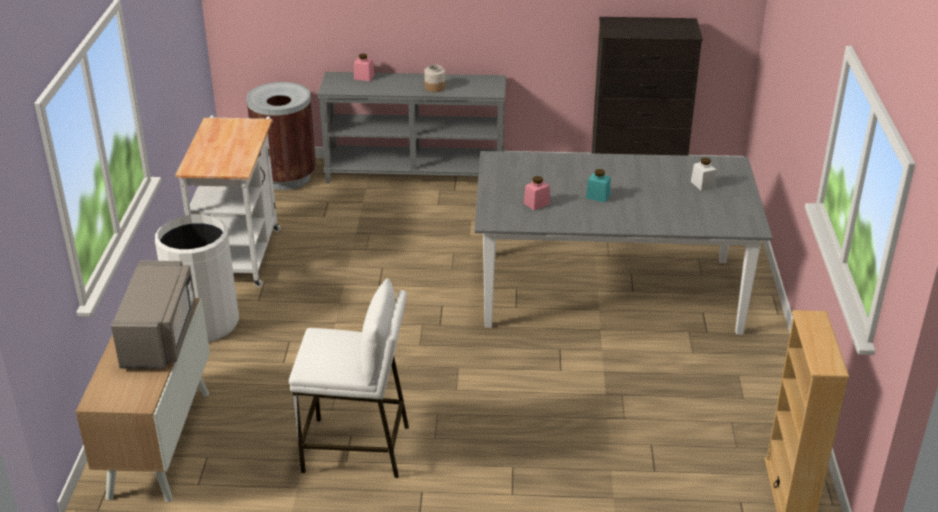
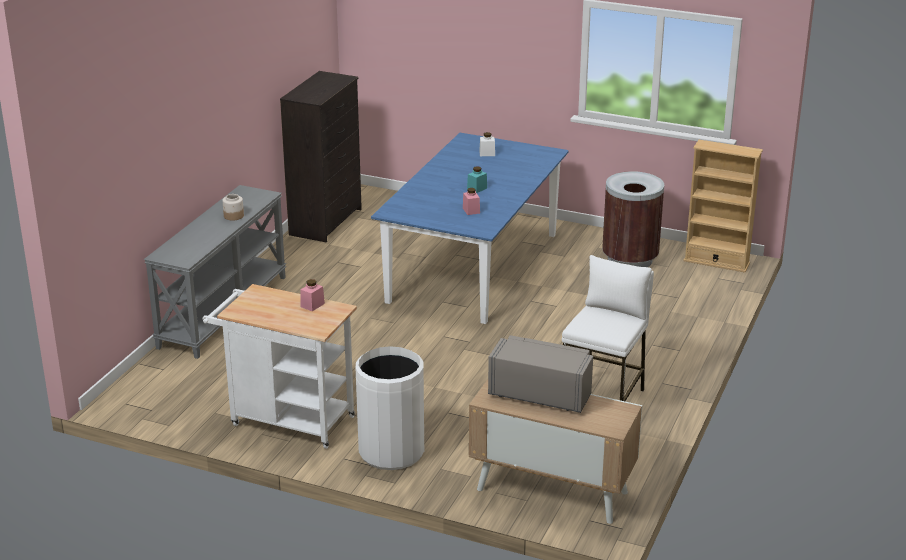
camera: 70 degrees left, 5 degrees down
(286, 177) = (166, 378): brown trash can -> brown trash can (630, 259)
(364, 77) = (178, 242): pink jar -> pink jar (312, 305)
(609, 292) = (474, 268): grey dining table -> blue dining table

